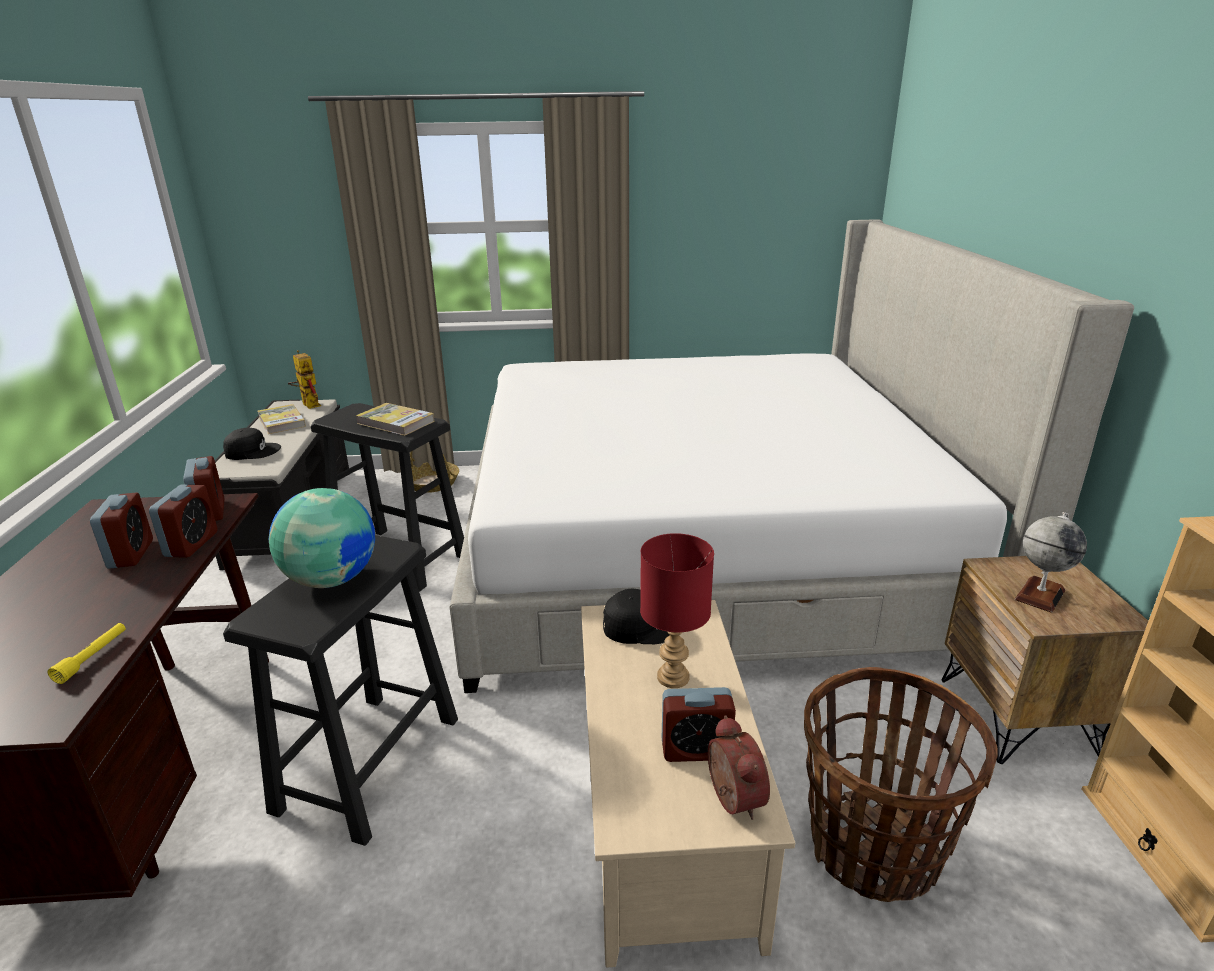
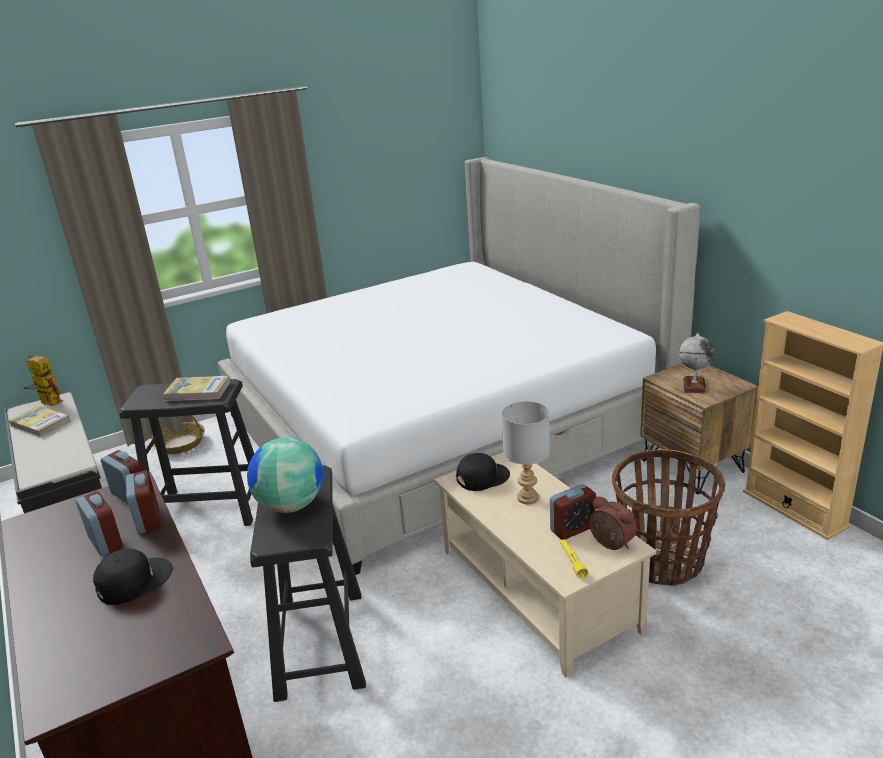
camera: 25 degrees left, 0 degrees up
(93, 657) = (180, 605): yellow flashlight -> yellow flashlight (572, 562)
(252, 451) = (43, 454): black cap -> black cap (133, 580)
(671, 677) = (527, 498): red table lamp -> grey table lamp

